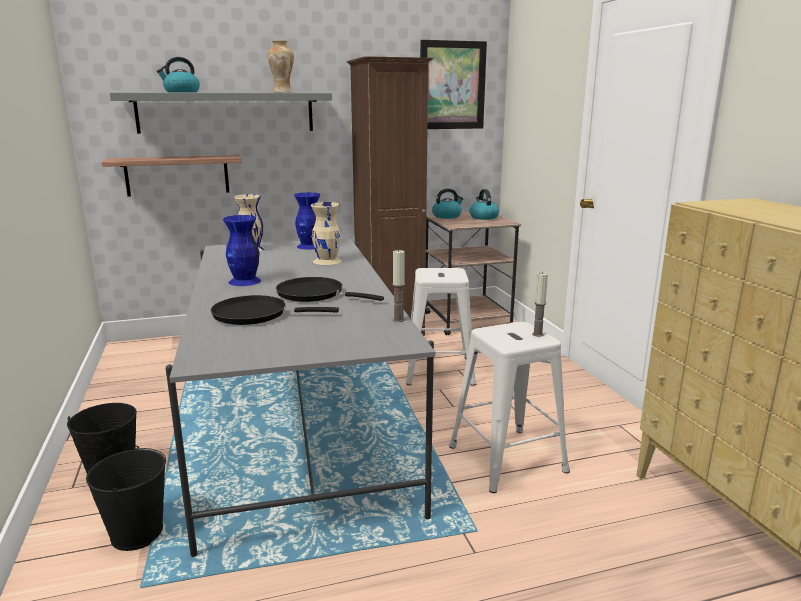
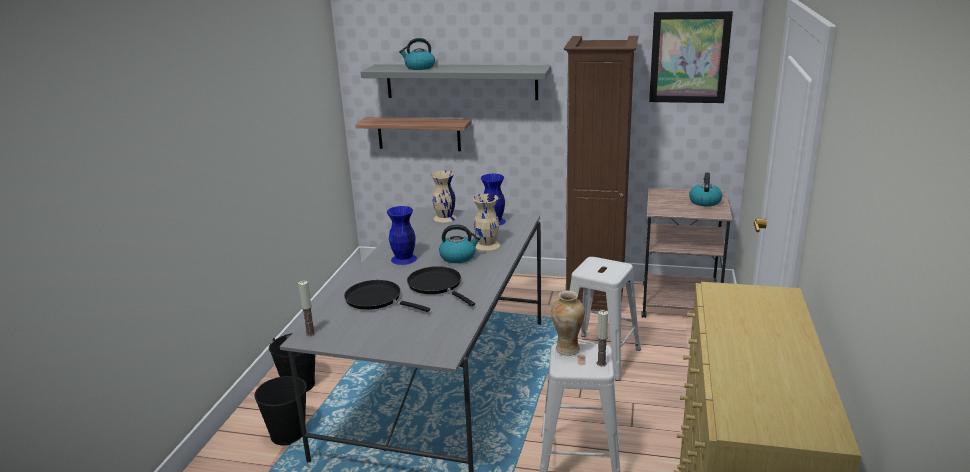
camera: 30 degrees right, 5 degrees up
(282, 92) = (503, 69): vase -> vase (567, 350)
(398, 319) = (466, 329): candle -> candle (310, 333)
(447, 216) = (668, 194): kettle -> kettle (458, 257)

